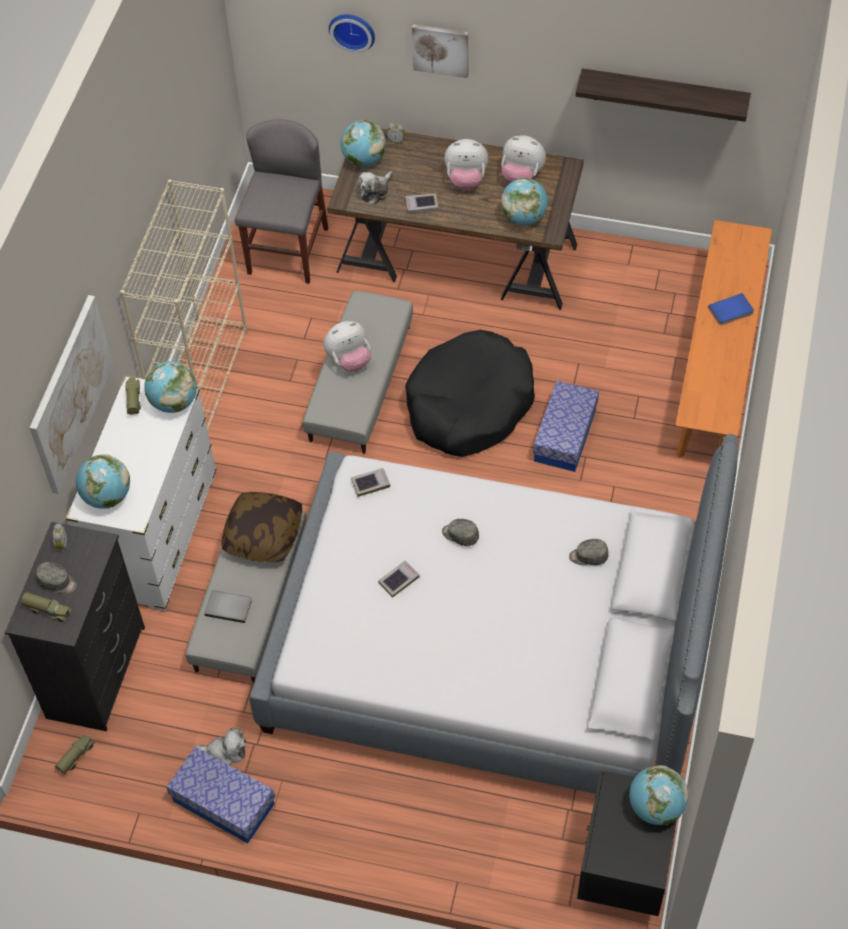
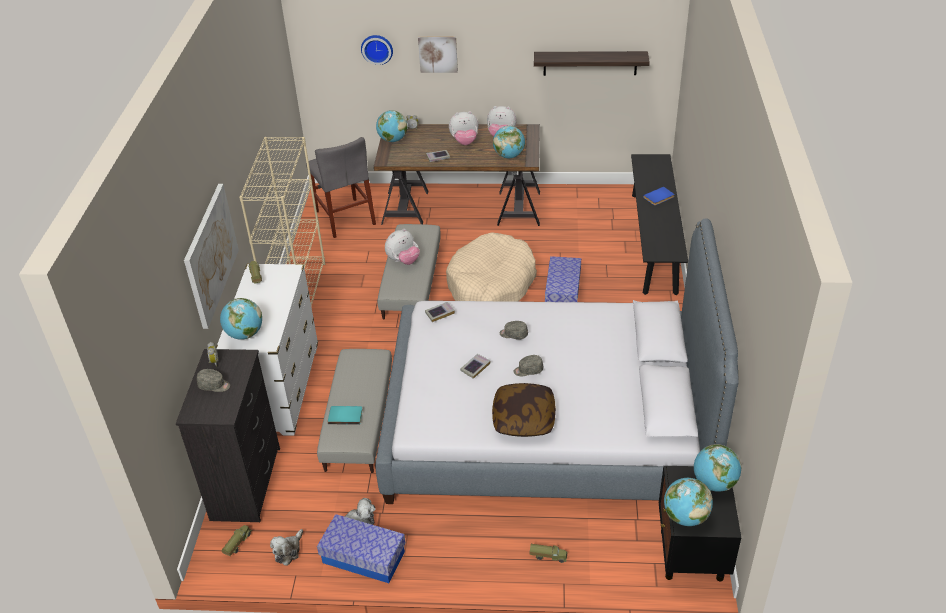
camera: 10 degrees left, 15 degrees down
(48, 610) = (209, 404): toy truck -> toy truck (548, 556)
(174, 402) = (286, 274): globe -> globe (685, 517)
(229, 606) = (345, 415): grey book -> turquoise book
(263, 535) = (363, 368): pillow -> pillow (524, 419)
(287, 251) = (345, 217): grey chair -> grey chair turned 150 degrees clockwise
(376, 191) = (405, 154): plush toy -> plush toy (288, 551)
(469, 405) = (491, 284): black dog bed -> beige dog bed
(588, 556) = (610, 335): grey cap -> grey cap (528, 370)
(717, 365) = (653, 241): orange bench -> black bench

